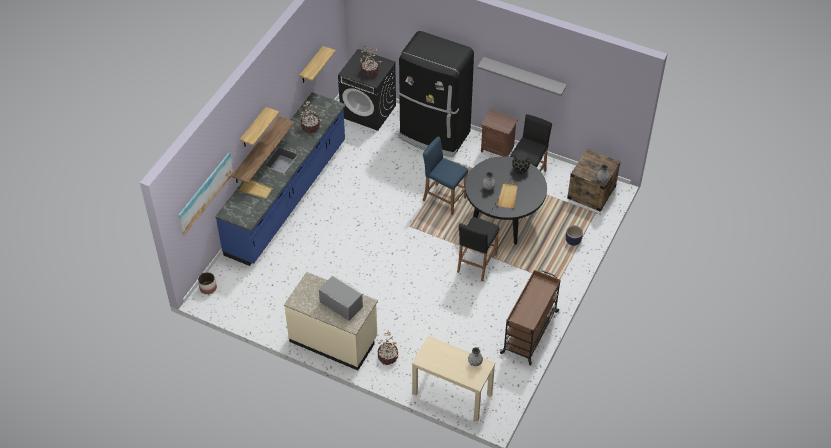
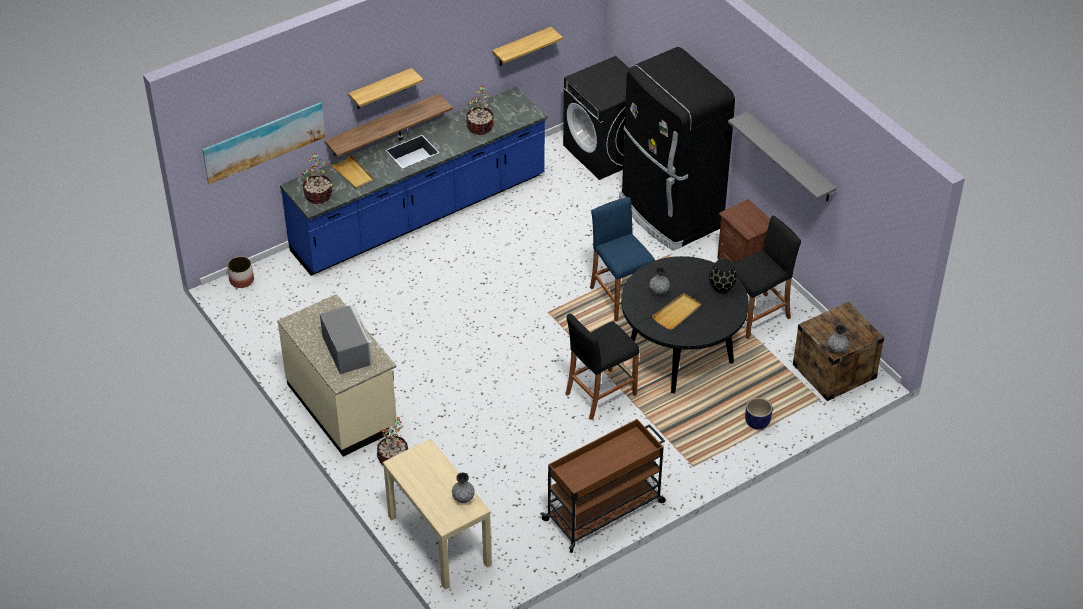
camera: 30 degrees right, 5 degrees down
(370, 71) = (609, 89): potted plant -> potted plant (319, 196)

